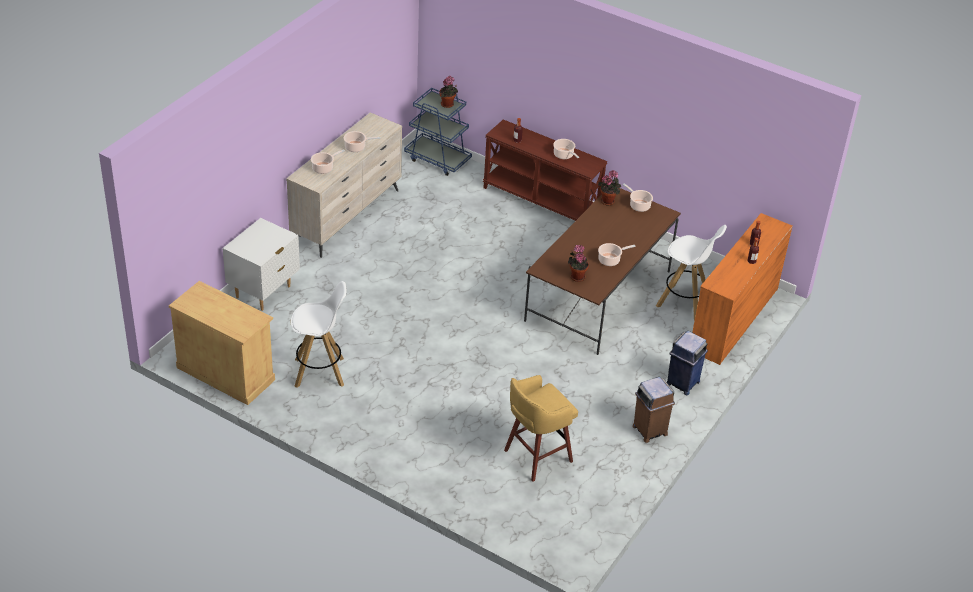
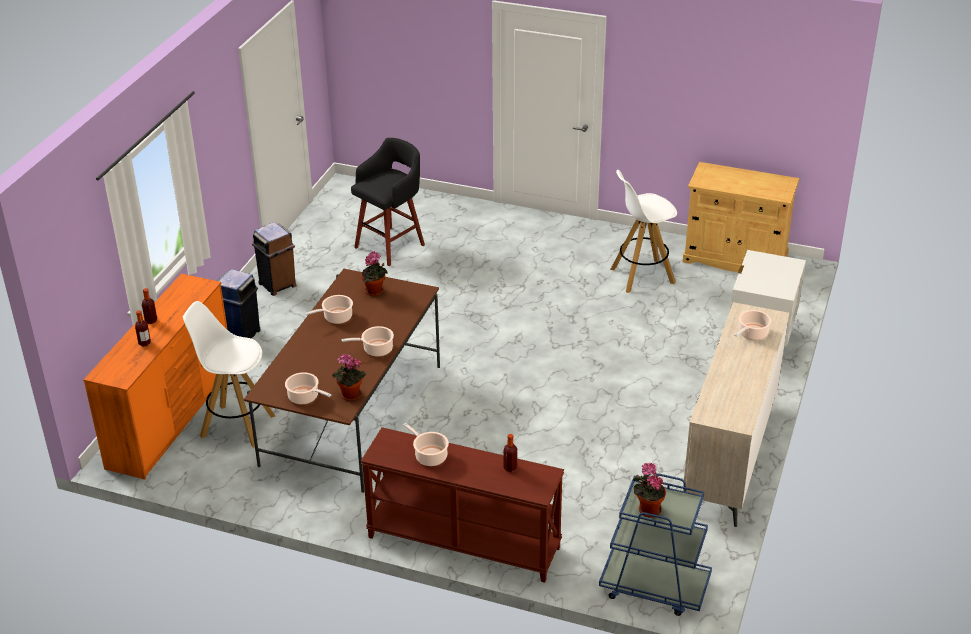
camera: 170 degrees right, 5 degrees down
(356, 147) = (730, 372): cooking pot -> cooking pot (376, 349)
(536, 456) = (391, 245): yellow stool -> black stool

